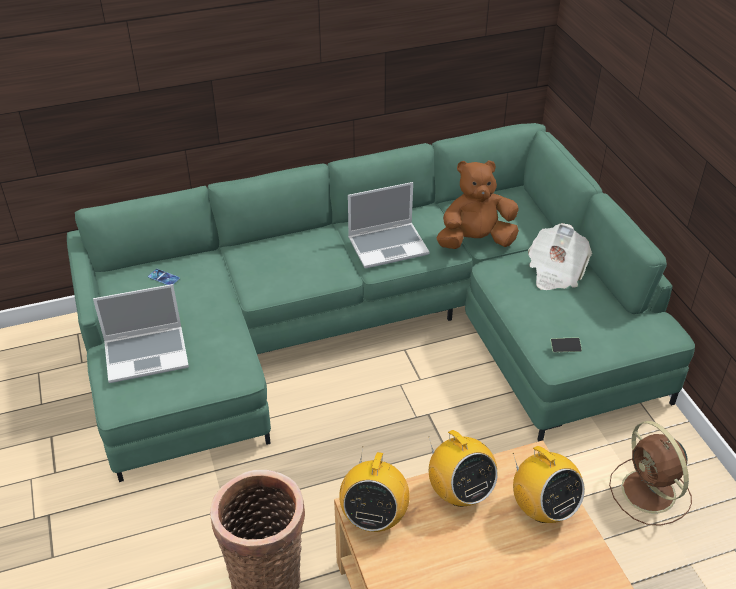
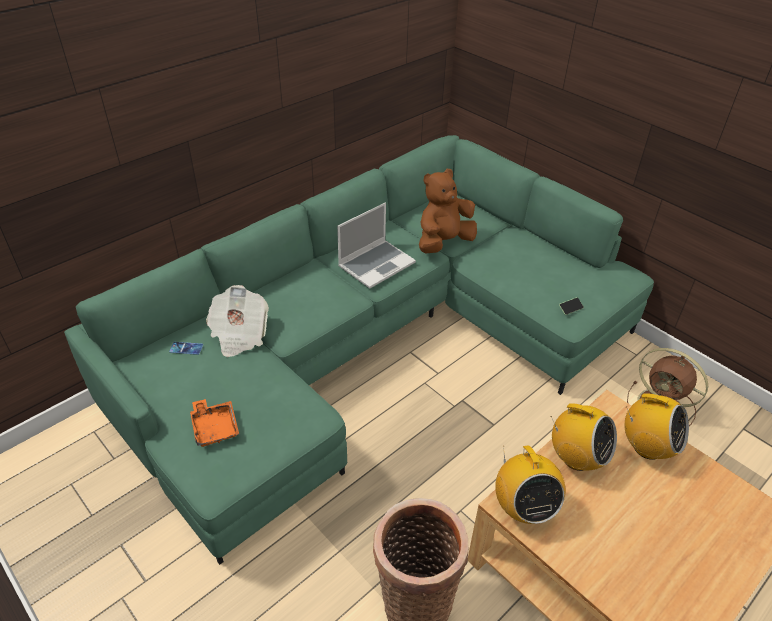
camera: 25 degrees left, 0 degrees up
(147, 354) = (215, 427): laptop -> orange tray
(555, 271) = (521, 250): newspaper -> newspaper (239, 334)

